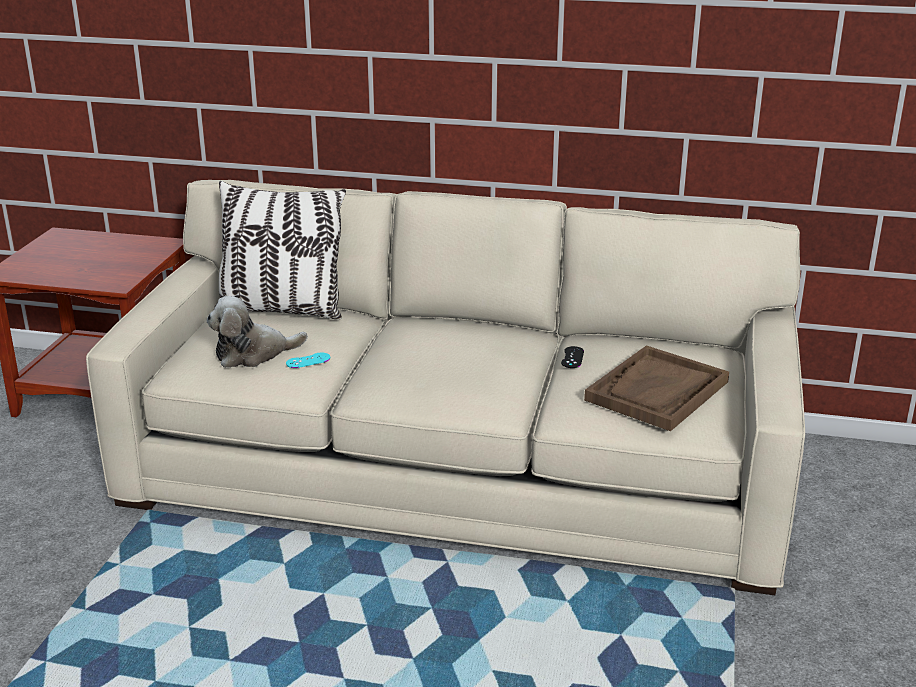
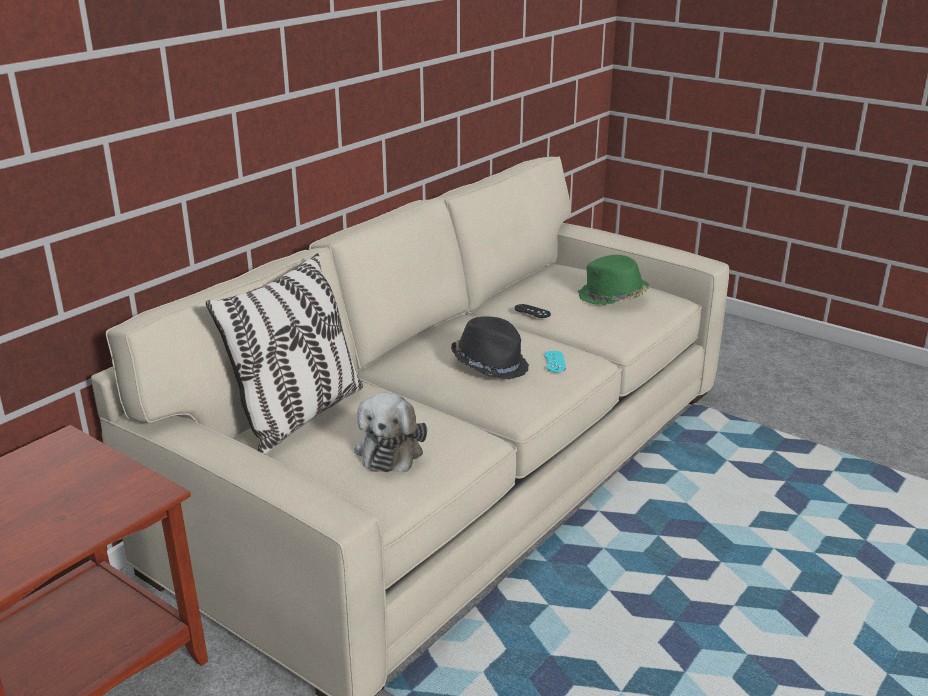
camera: 65 degrees left, 0 degrees up
(308, 361) = (434, 422): turquoise game controller -> turquoise game controller (555, 362)
(431, 361) = (490, 365): none -> black hat
(657, 391) = (612, 297): brown tray -> green hat

